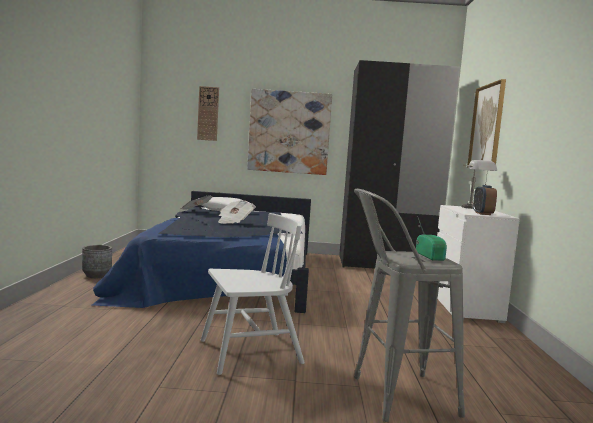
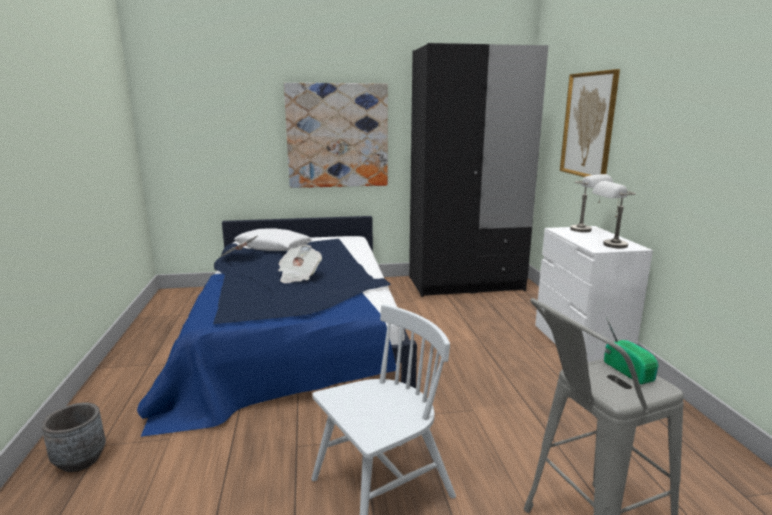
camera: 10 degrees left, 10 degrees up
(97, 275) = (128, 369): grey planter -> grey planter (80, 460)
(208, 113) = (229, 119): wall clock -> none
(482, 213) = (608, 246): alarm clock -> grey table lamp

